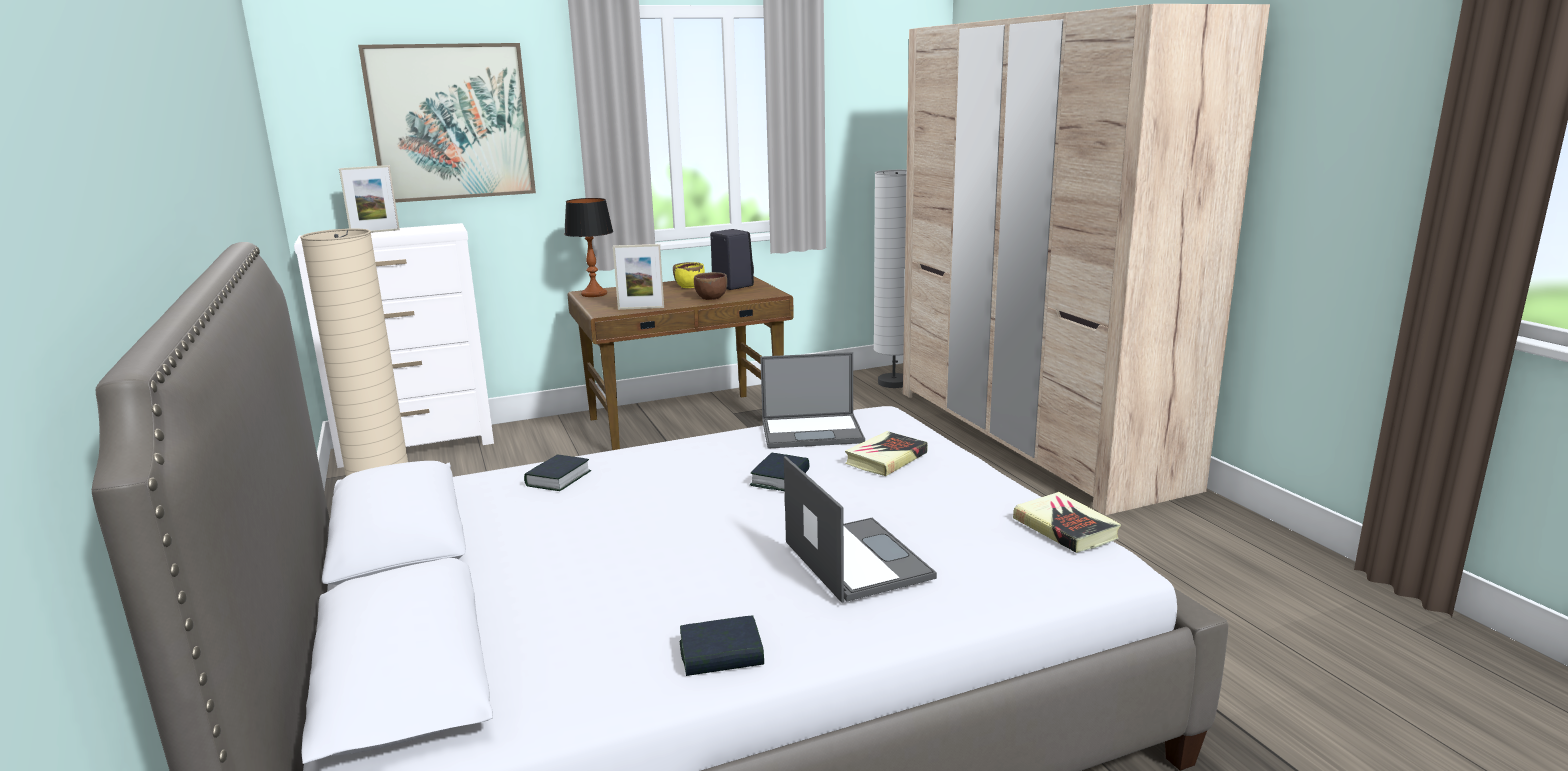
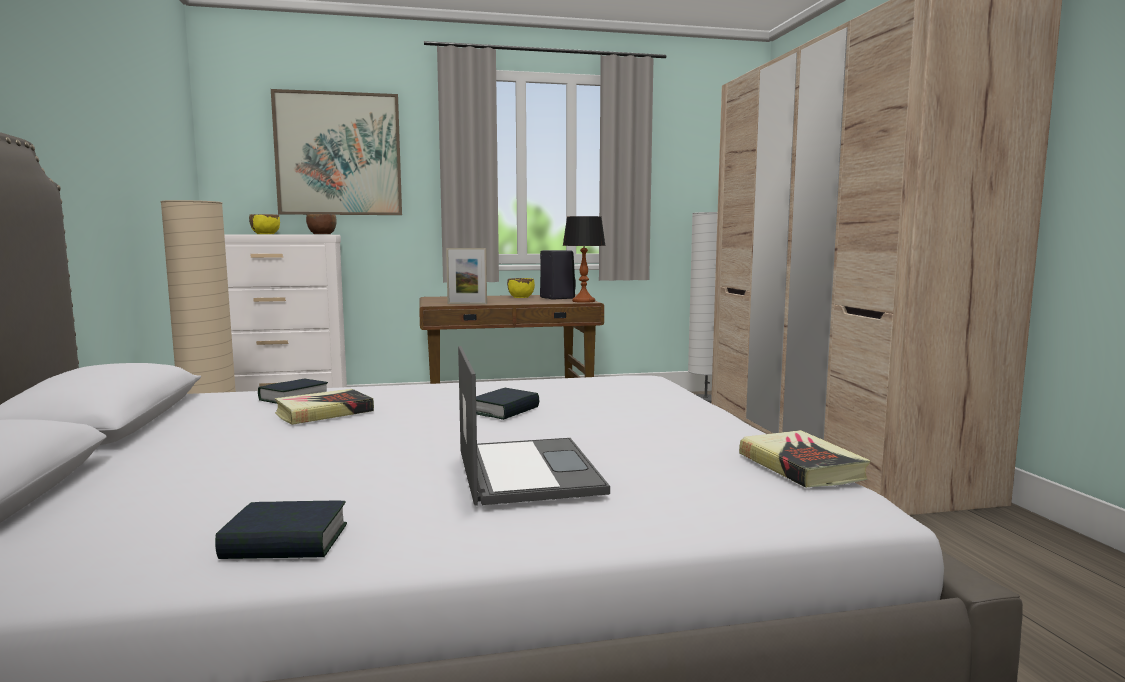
camera: 10 degrees right, 10 degrees down
(375, 232) = (266, 234): picture frame -> yellow bowl
(594, 294) = (439, 298): table lamp -> table lamp (584, 301)
(711, 298) = (532, 301): brown bowl -> brown bowl (322, 234)
(813, 431) = (566, 384): laptop -> none
(886, 459) = (625, 404): book -> book (324, 413)

